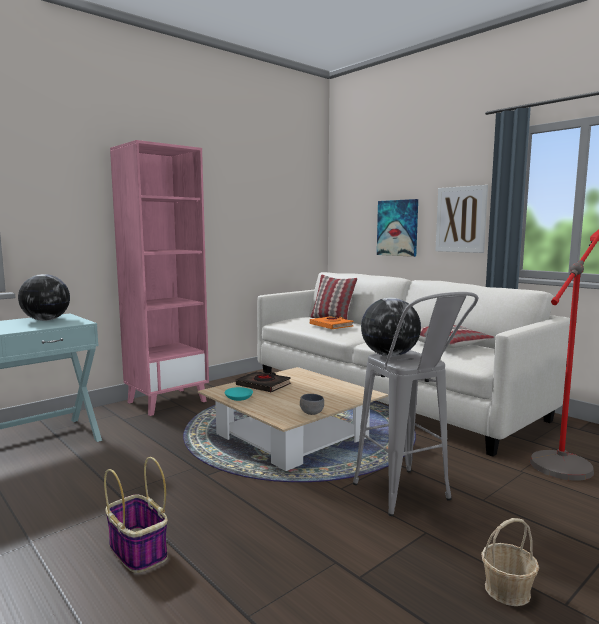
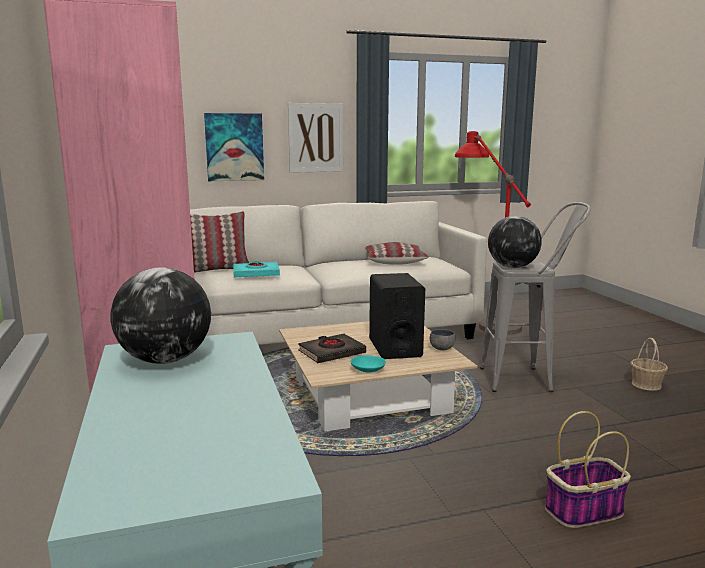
camera: 65 degrees left, 5 degrees up
(295, 399) = (395, 348): none -> black speaker
(331, 326) = (256, 273): orange book -> turquoise book

